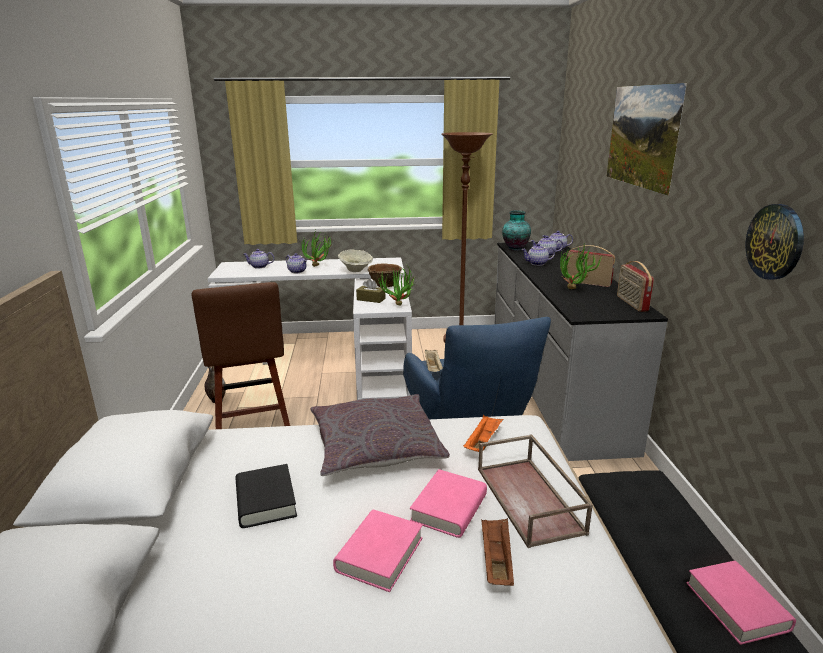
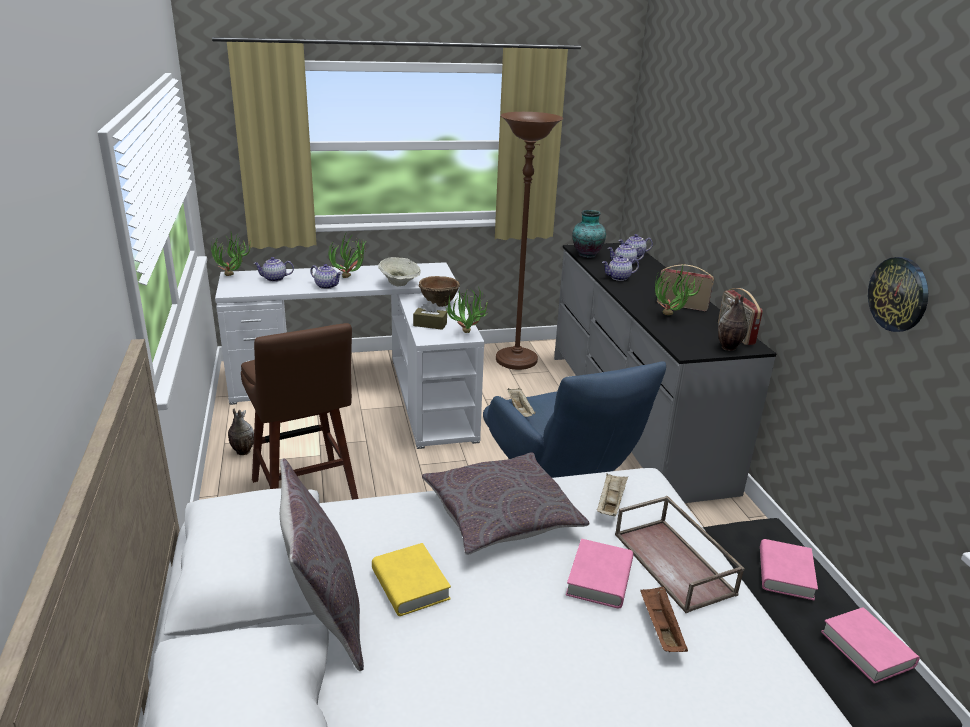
camera: 10 degrees left, 5 degrees up
(175, 523) = (325, 616): none -> grey pillow
(229, 265) = (233, 277): none -> potted plant
(265, 501) = (410, 584): black book -> yellow book
(379, 554) = (548, 631): pink book -> pink book (785, 574)
(483, 442) = (610, 503): orange tray -> beige tray
(621, 313) = (728, 348): none -> vase
(637, 161) = (741, 173): picture -> none

